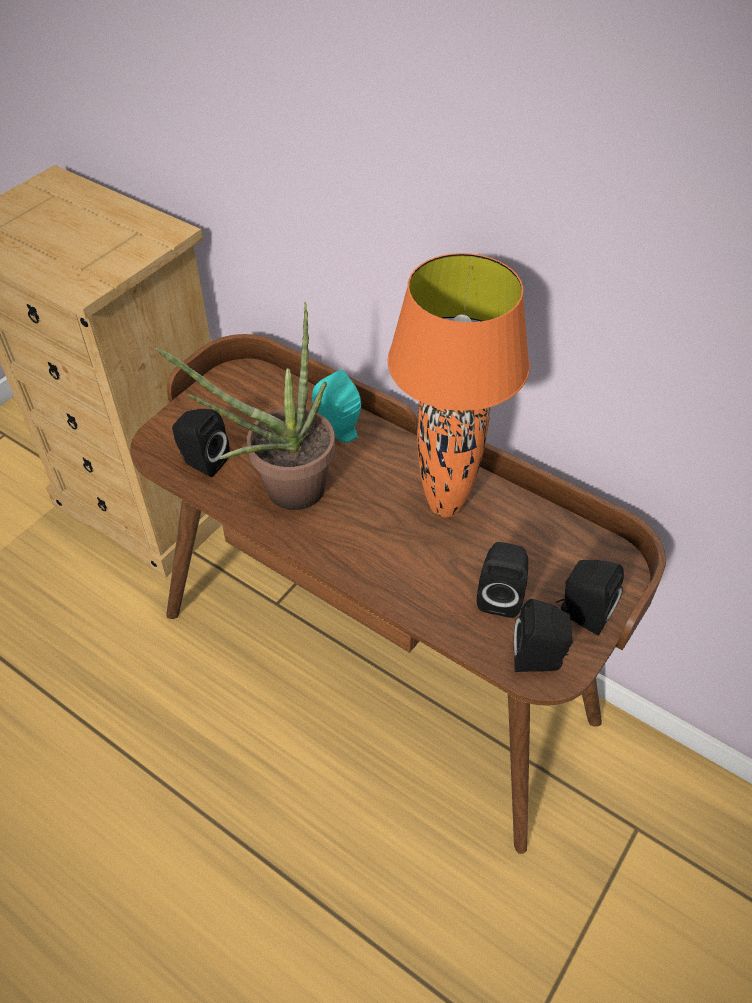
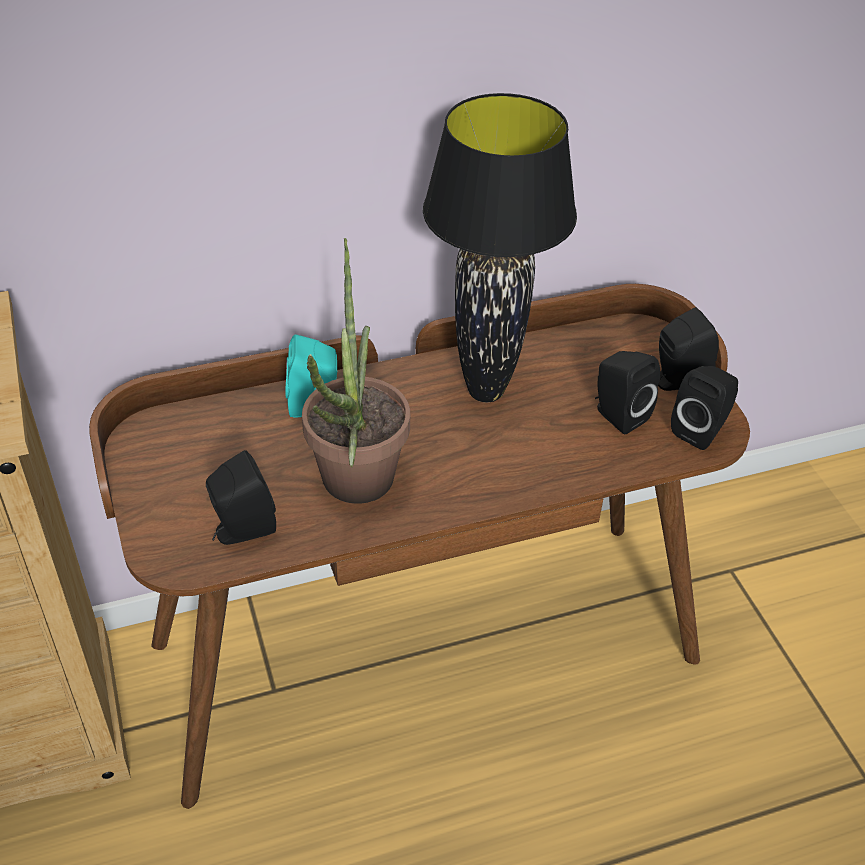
camera: 55 degrees left, 5 degrees down
(444, 505) = (484, 391): orange table lamp -> black table lamp

